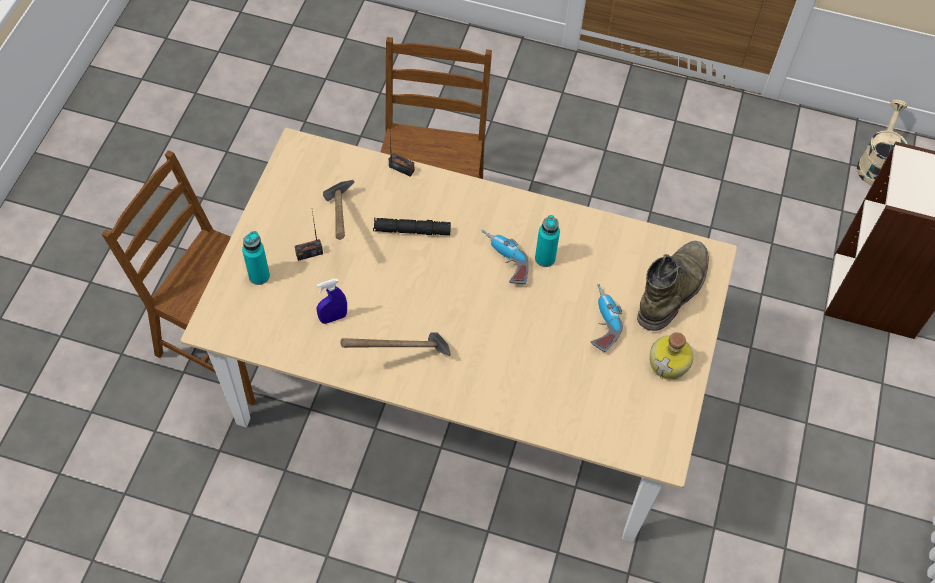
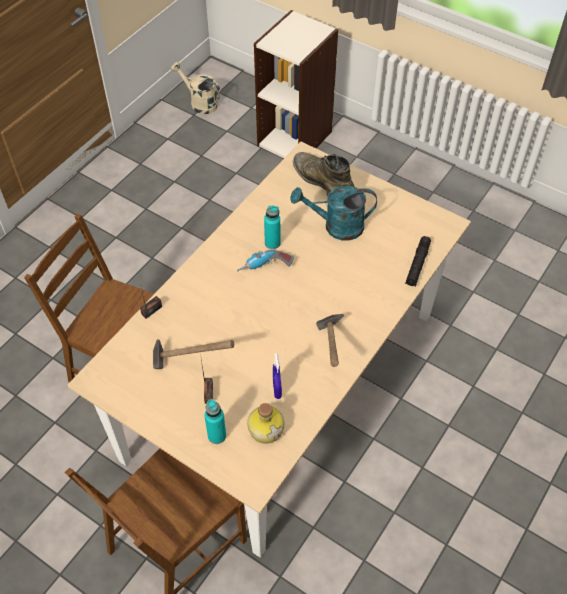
camera: 70 degrees left, 5 degrees down
(412, 230) = (215, 318): black flashlight -> black flashlight (417, 265)
(601, 322) = (336, 226): power drill -> turquoise watering can
(669, 363) = (380, 200): bottle -> bottle (266, 429)

